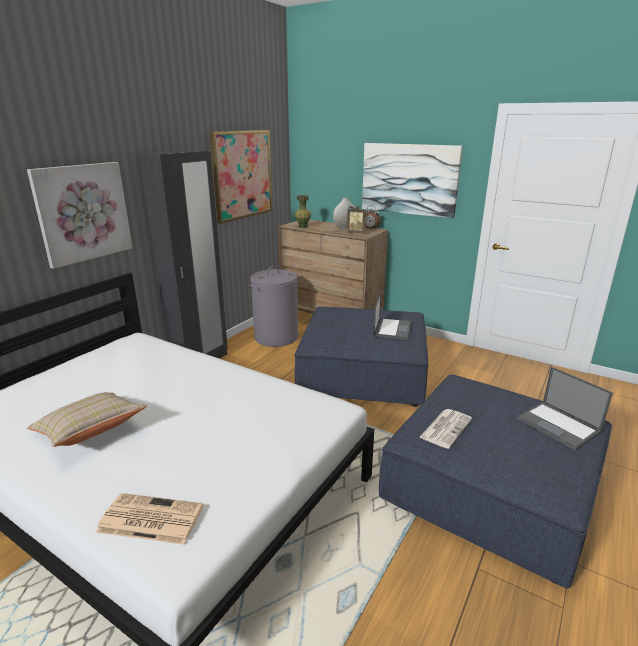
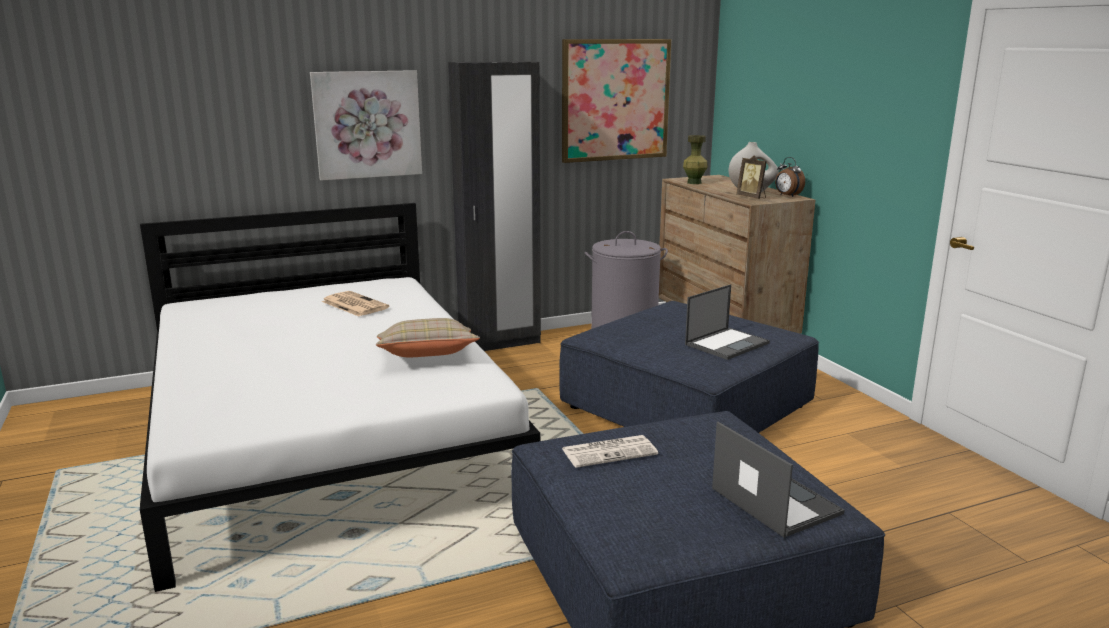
camera: 35 degrees right, 5 degrees down
(90, 432) = (257, 340): beige pillow -> beige pillow (427, 356)
(149, 519) = (211, 405): newspaper -> newspaper (353, 304)
(409, 179) = (849, 118): picture -> none
(559, 425) = (774, 500): laptop -> laptop turned 150 degrees clockwise

